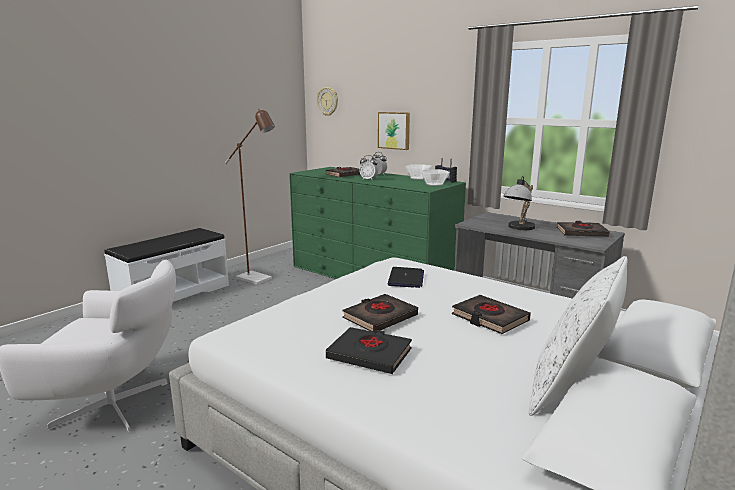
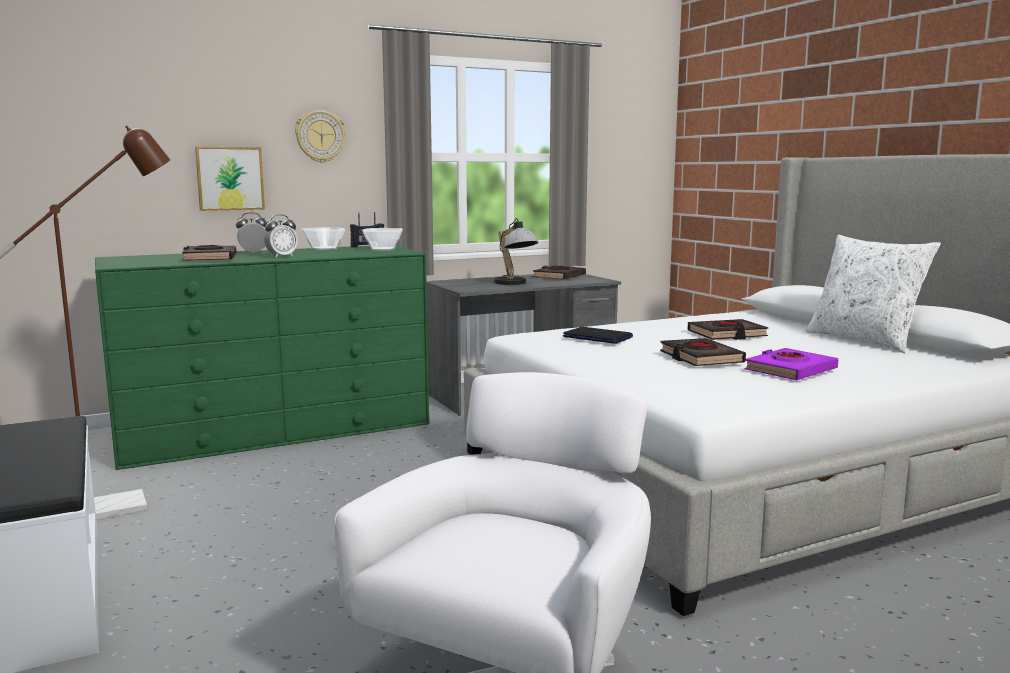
camera: 65 degrees left, 5 degrees down
(328, 101) = (47, 126): wall clock -> wall clock (320, 136)
(369, 355) = (790, 370): black book -> purple book

